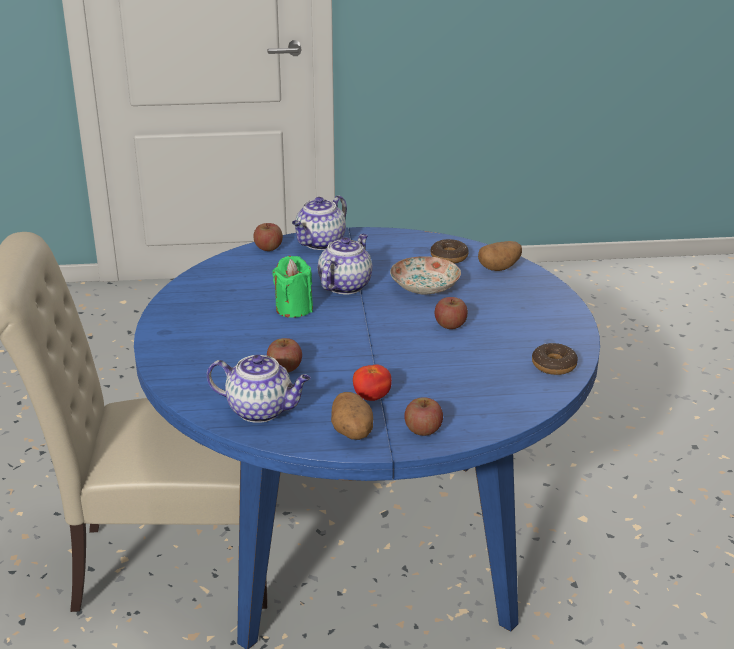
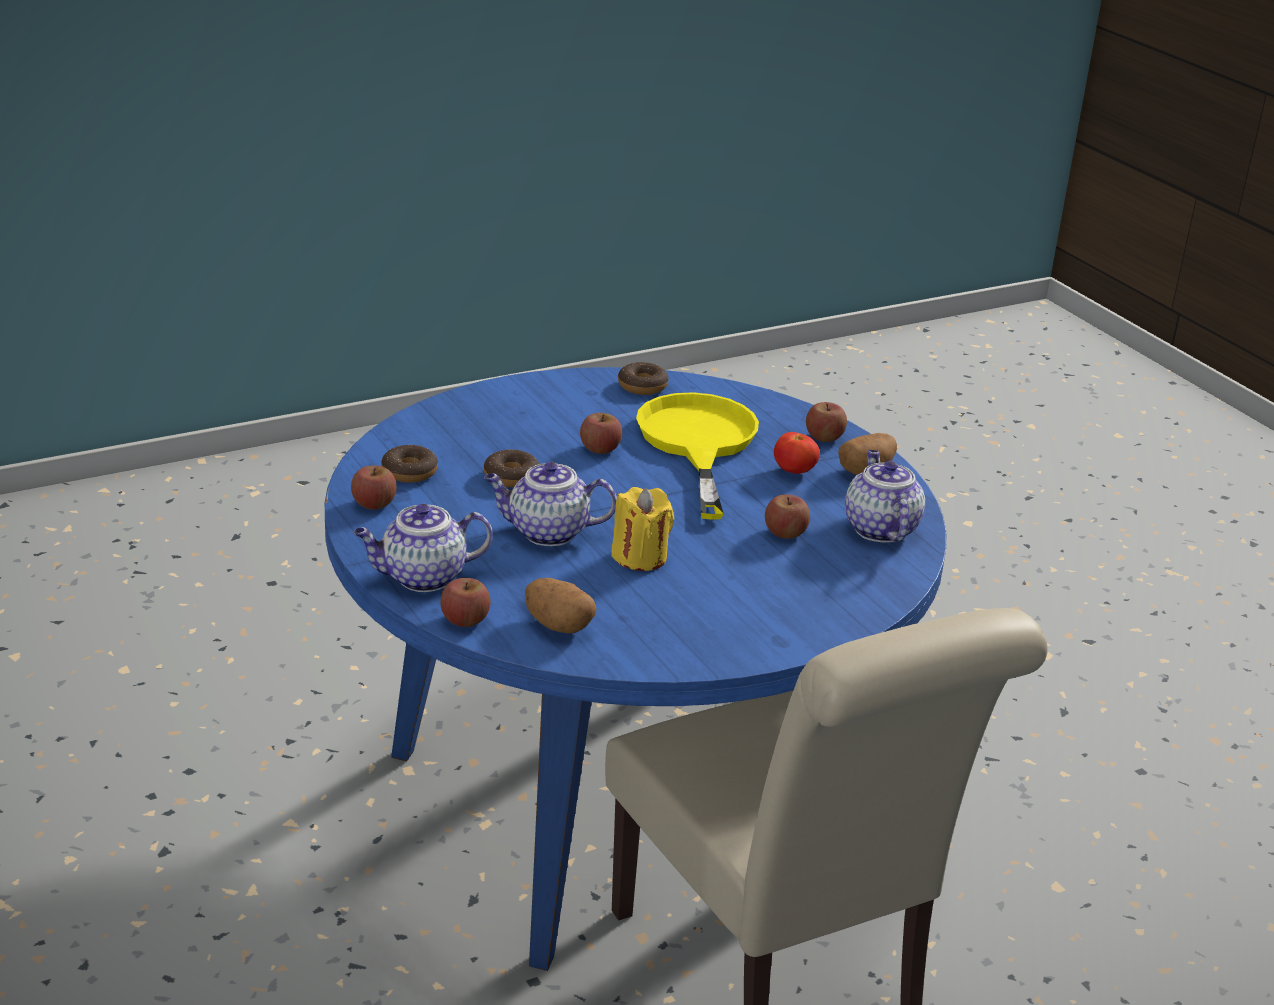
camera: 115 degrees left, 0 degrees up
(294, 308) = (640, 557): green candle -> yellow candle
(320, 243) = (422, 577): teapot -> teapot turned 150 degrees clockwise
(413, 242) = (374, 504): none -> apple
(425, 287) = (511, 476): plate -> donut
(439, 366) = (697, 444): none -> yellow frying pan
(499, 268) = (422, 435): potato -> potato (558, 625)

